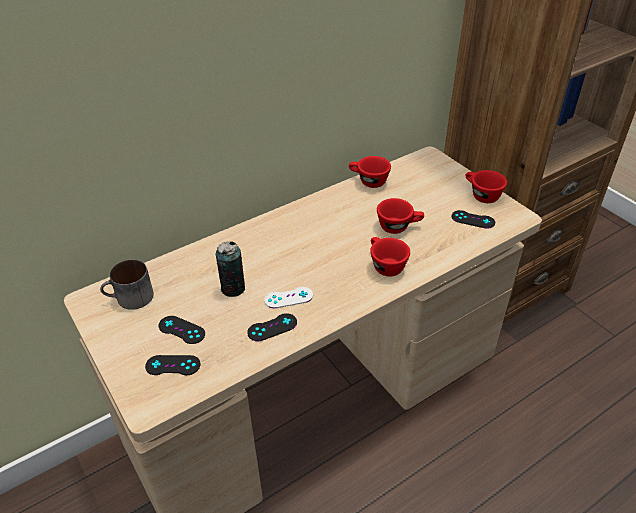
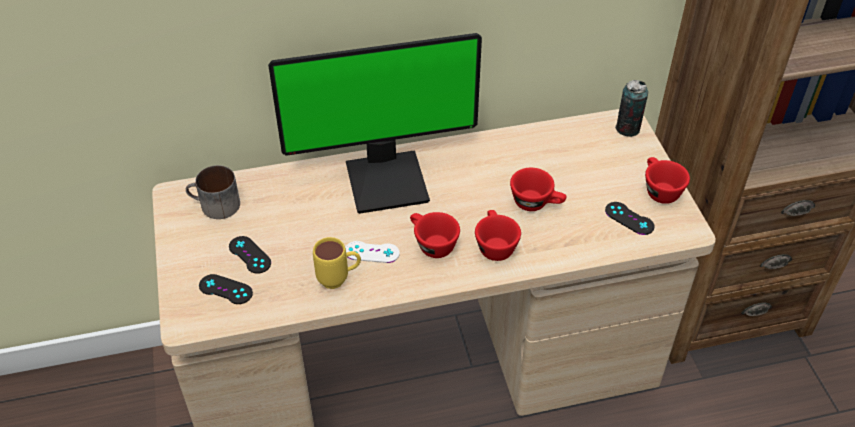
camera: 20 degrees right, 5 degrees up
(233, 288) = (320, 225): can -> can (627, 129)
(272, 239) = (387, 179): none -> monitor
(272, 327) = (339, 280): black game controller -> yellow mug
(368, 181) = (533, 136): red cup -> red cup (431, 244)

